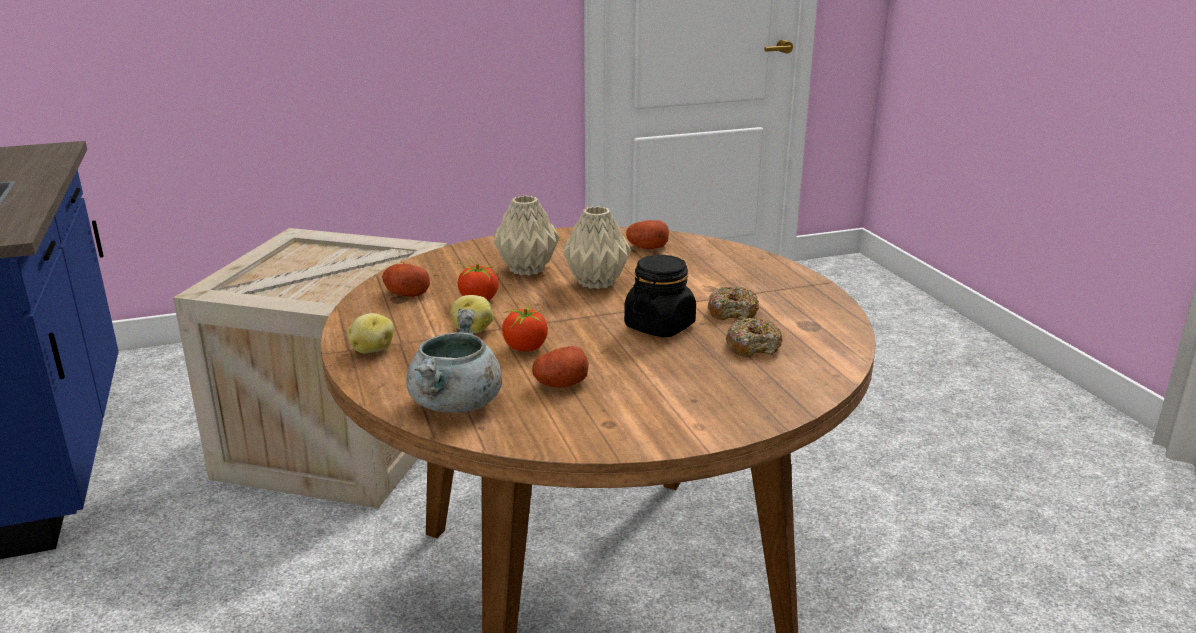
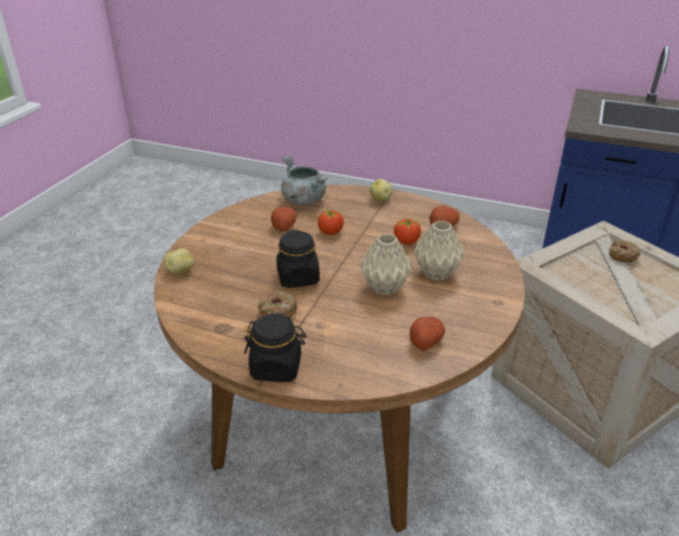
camera: 130 degrees right, 10 degrees up
(472, 330) = (370, 227): potato -> potato (181, 271)
(753, 346) = (234, 293): donut -> donut (622, 255)
(797, 283) = (276, 368): none -> black jar

